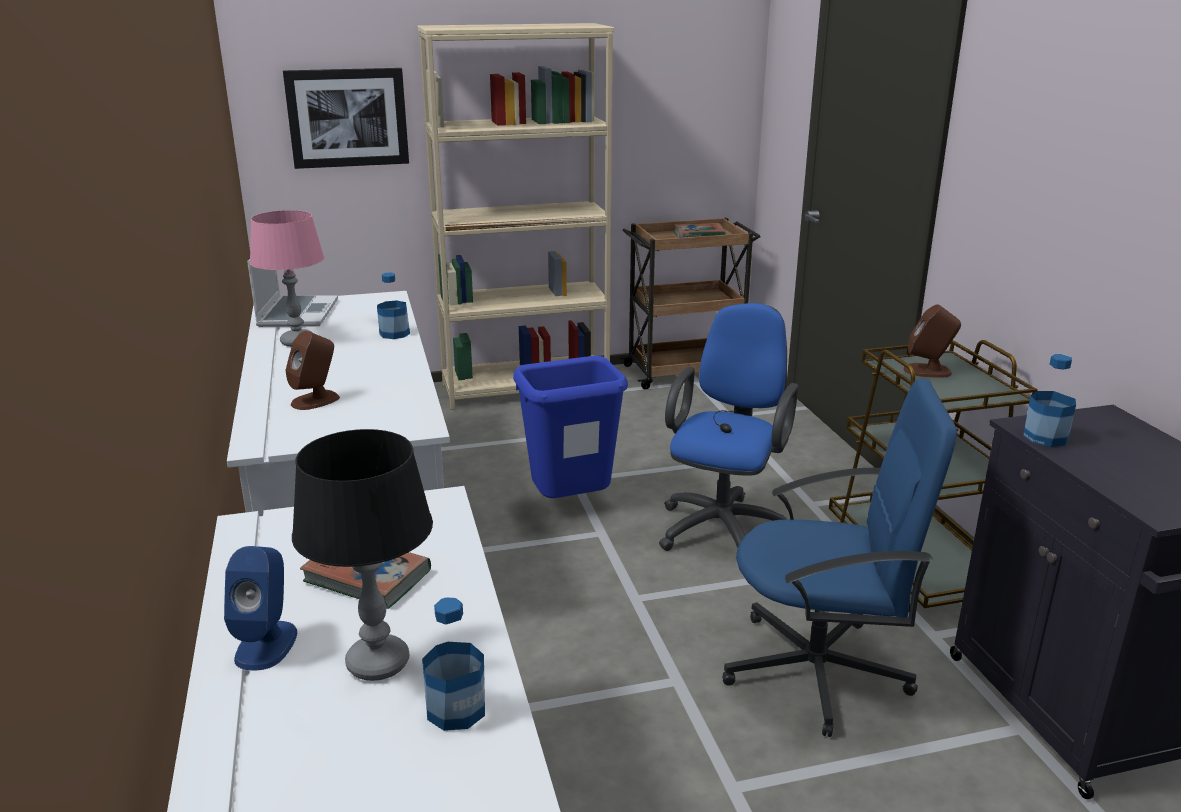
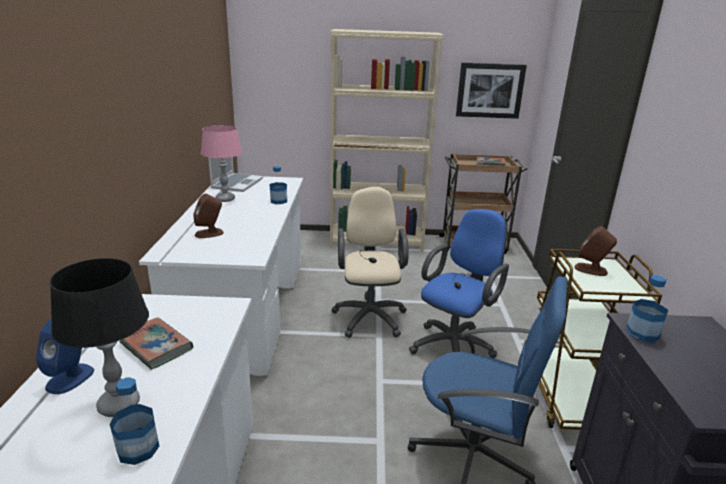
camera: 15 degrees right, 0 degrees up
(347, 118) = (292, 79): picture -> picture (490, 90)
(572, 506) = (369, 315): blue trash can -> beige office chair

